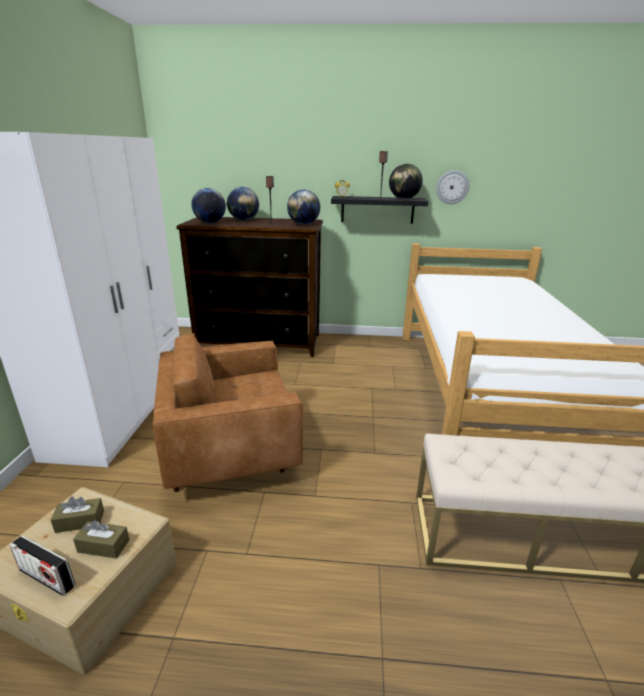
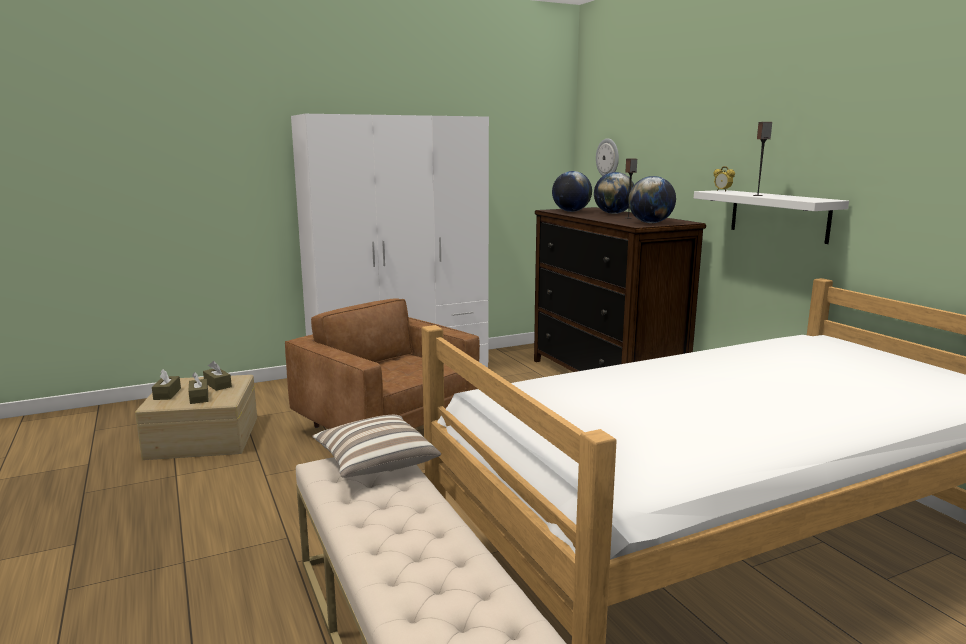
camera: 60 degrees right, 10 degrees down
(47, 578) = (167, 394): radio -> brown tissue box
(377, 210) = (779, 215): black shelf -> white shelf
(404, 198) = (797, 198): globe -> none
(452, 187) = (897, 183): wall clock -> wall clock (608, 158)
(463, 451) = (375, 464): none -> pillow

